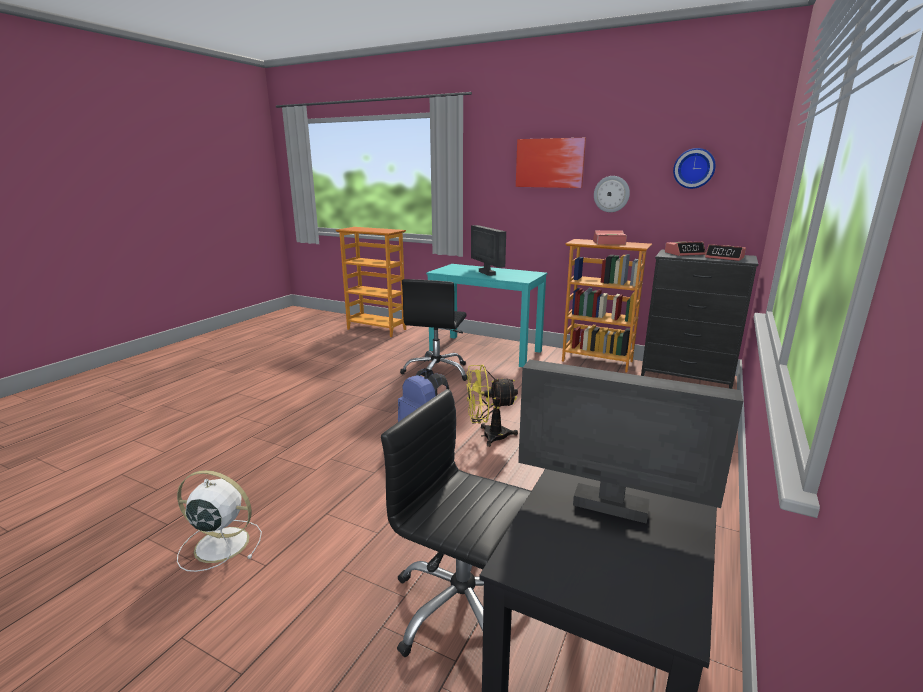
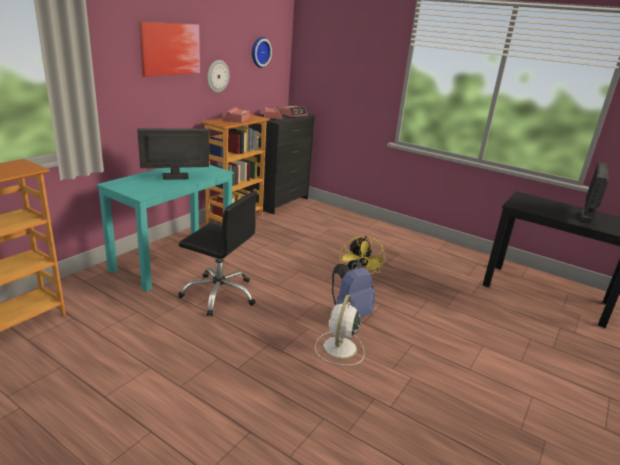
camera: 85 degrees left, 5 degrees up
(219, 544) = (522, 426): white fan -> white fan (339, 348)
(462, 608) = (529, 321): black office chair -> none

